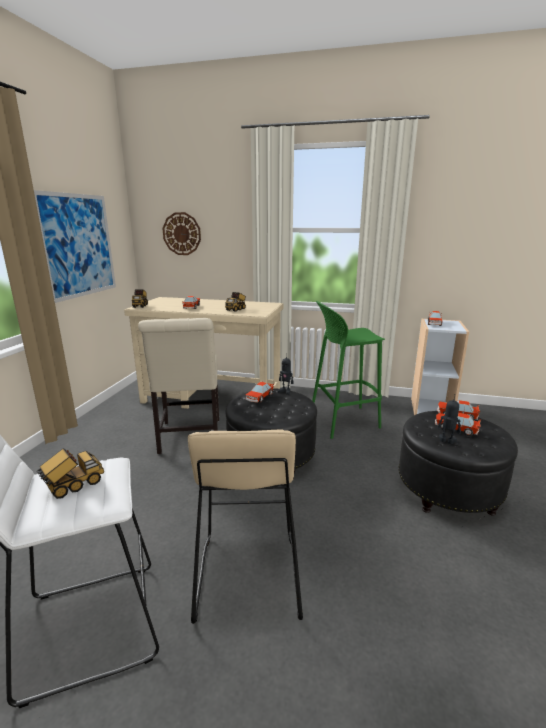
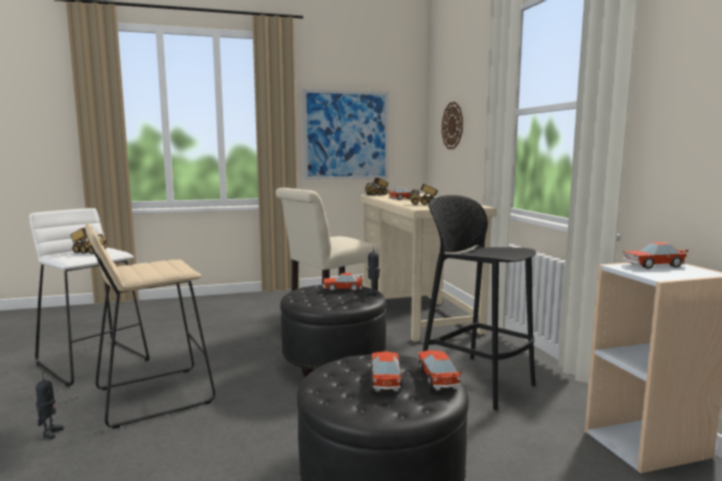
camera: 60 degrees right, 10 degrees down
(343, 420) = (476, 382): green stool -> black stool
(446, 441) = (337, 376): toy robot -> toy robot (50, 433)

